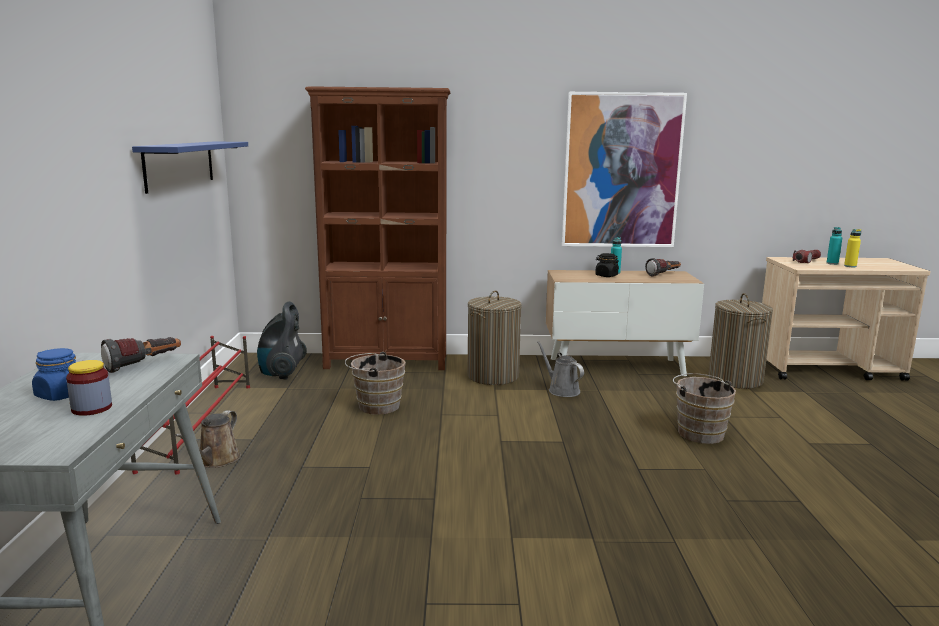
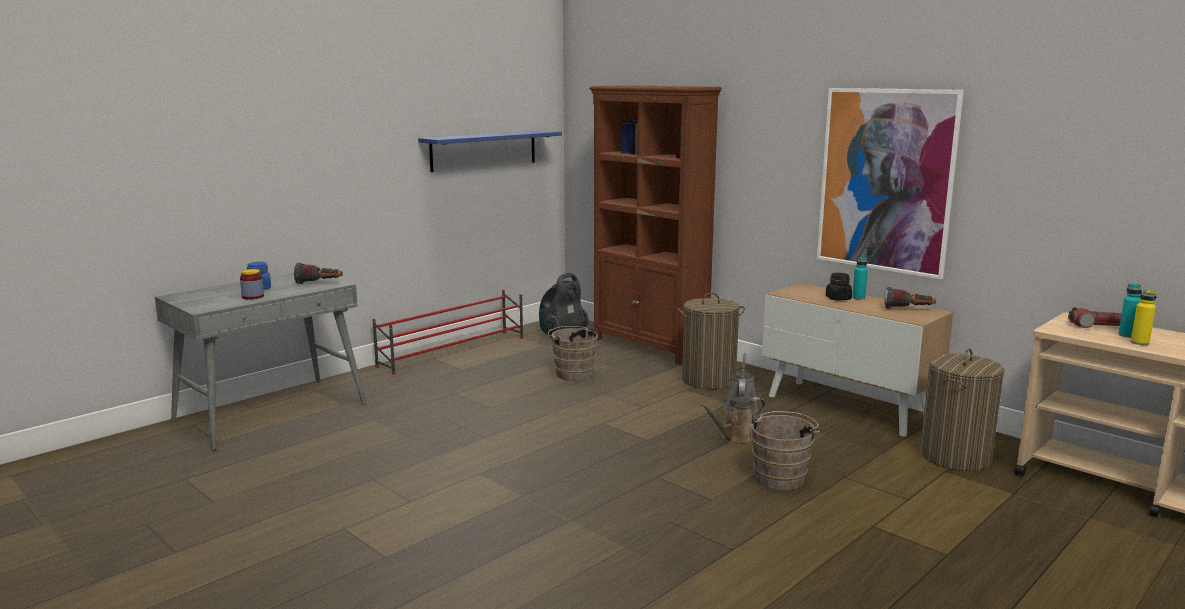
camera: 45 degrees right, 0 degrees up
(216, 460) = (422, 374): brown watering can -> brown watering can (737, 439)

